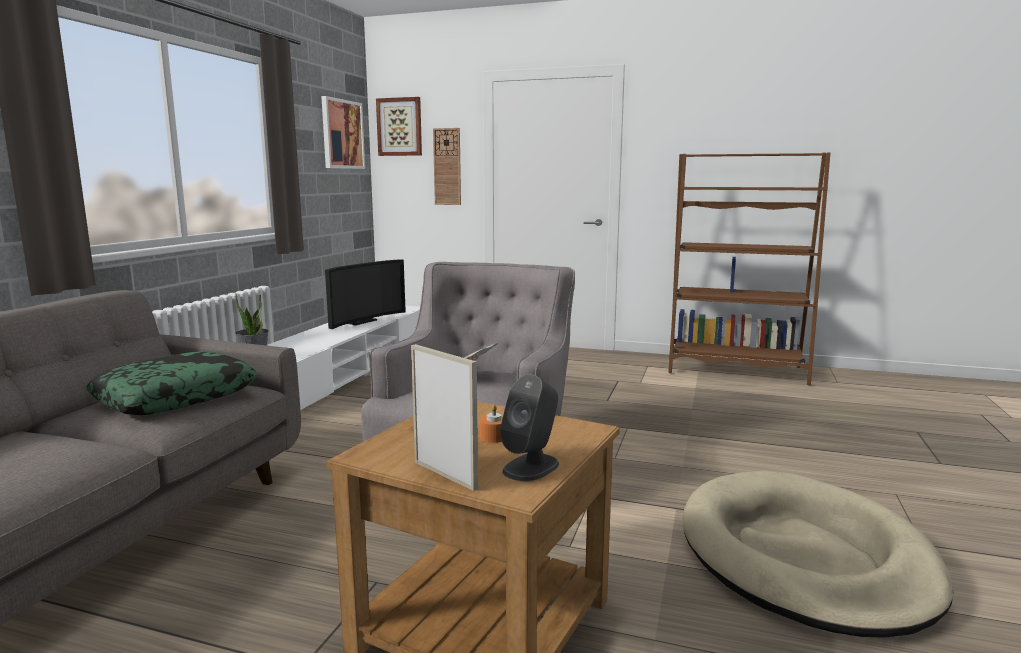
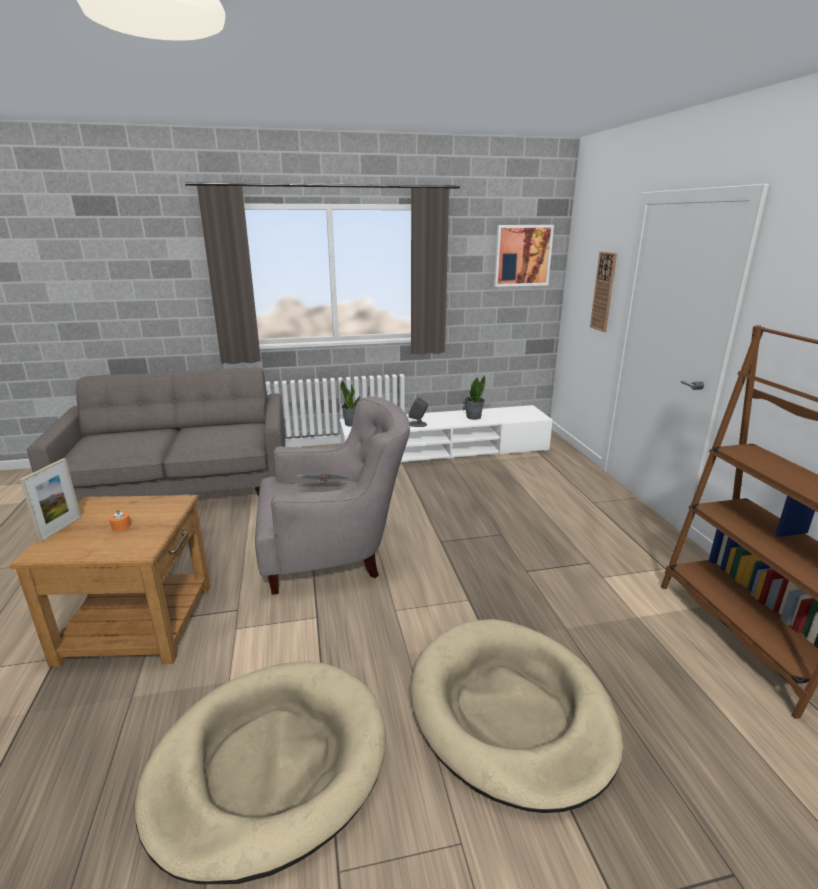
camera: 60 degrees right, 10 degrees up
(176, 397) = (219, 436): pillow -> none
(360, 321) = (473, 417): television -> potted plant
(400, 127) = (583, 247): picture -> none
(531, 467) = (72, 549): grey speaker -> grey speaker (417, 424)
(775, 448) = (510, 712): none -> beige dog bed

